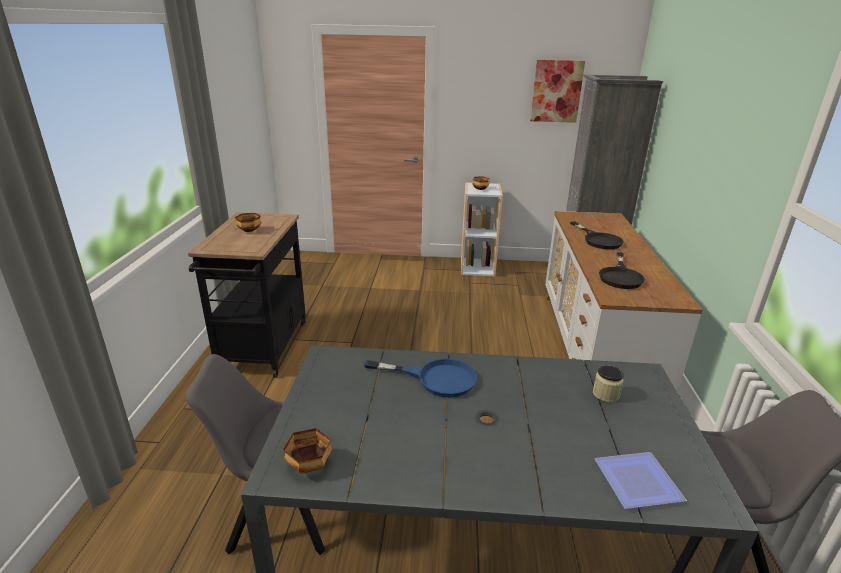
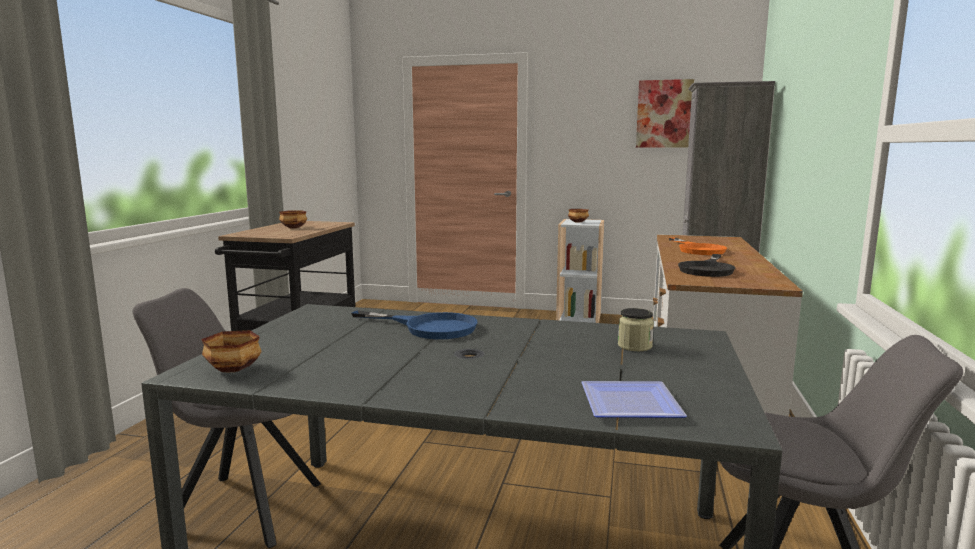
camera: 10 degrees right, 15 degrees down
(598, 240) = (697, 250): black frying pan -> orange frying pan

